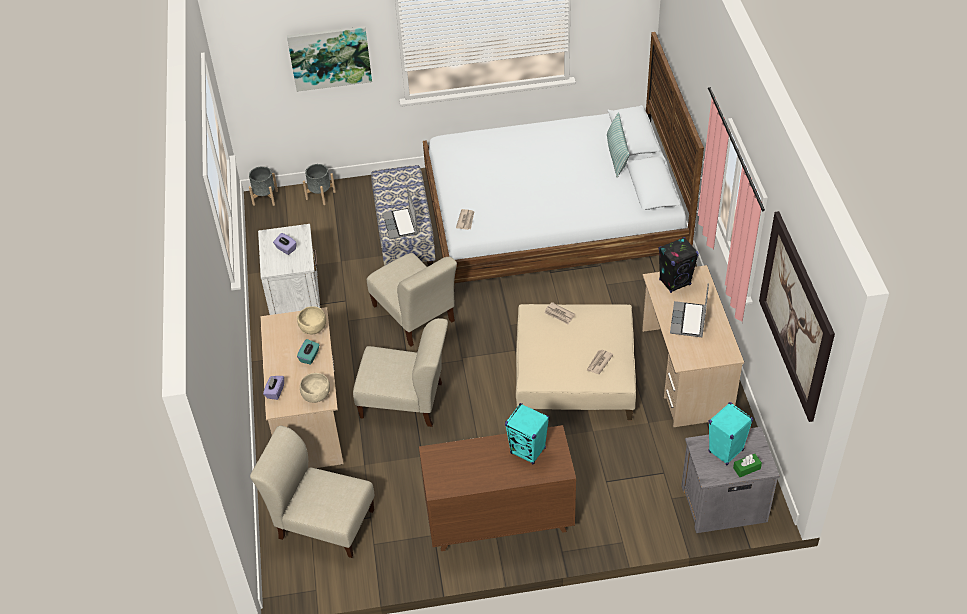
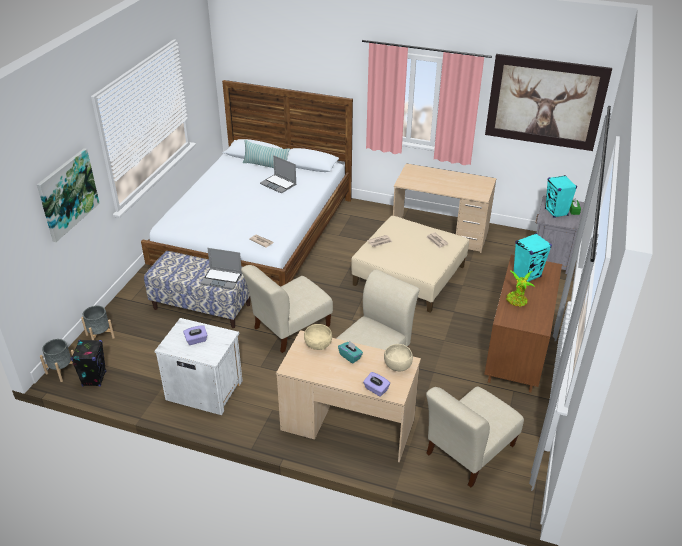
camera: 65 degrees left, 10 degrees down
(415, 316) = (289, 329): beige chair -> beige chair turned 150 degrees clockwise
(471, 456) = (517, 301): none -> potted plant
(675, 282) = (411, 177): black speaker -> black speaker (94, 379)
(688, 321) = (448, 184): laptop -> laptop (279, 184)

